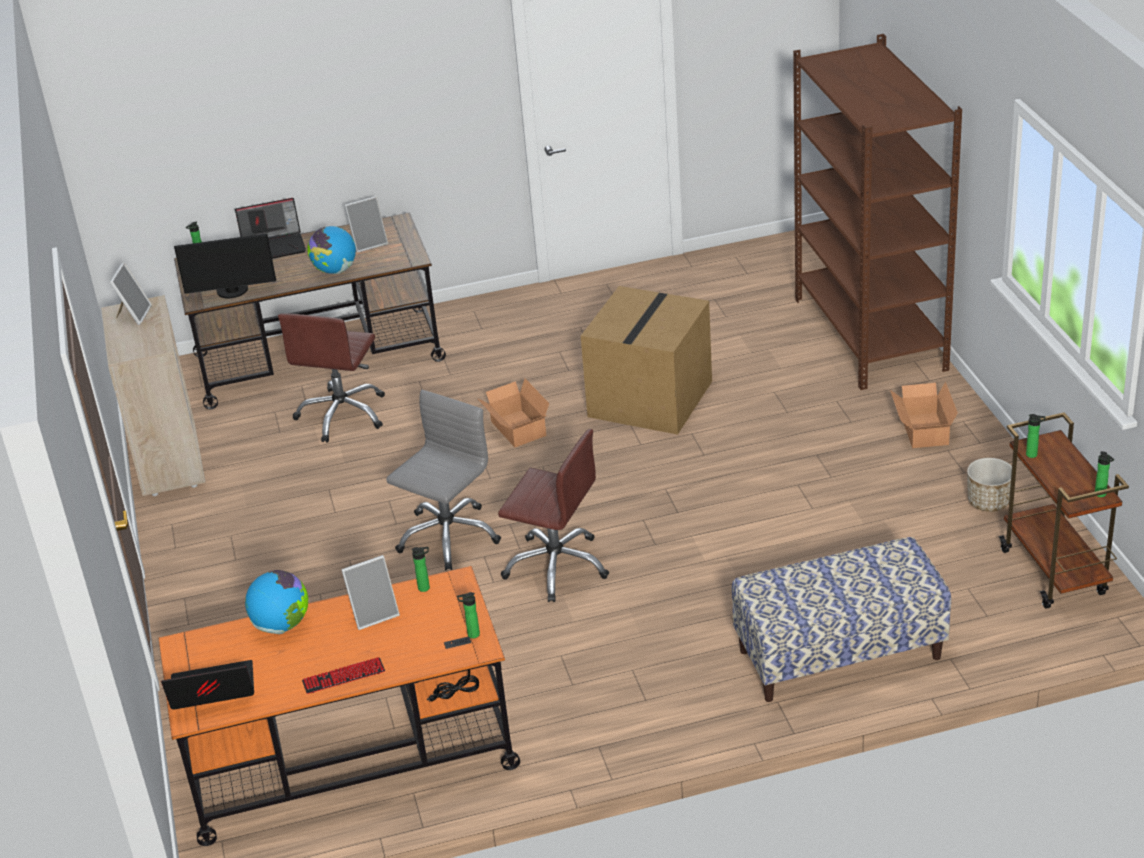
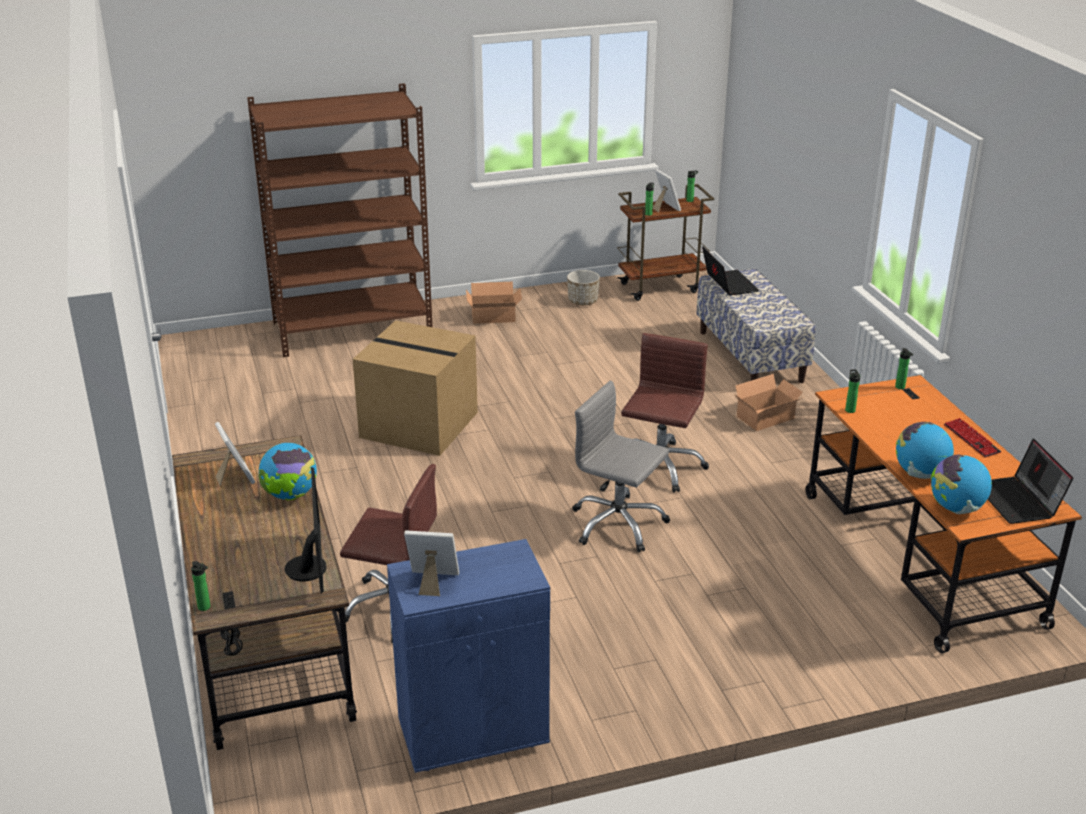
camera: 95 degrees left, 5 degrees down
(170, 465) = (471, 739): beige cabinet -> blue cabinet
(212, 642) = (956, 508): none -> globe
(274, 246) = (206, 546): laptop -> laptop (728, 284)
(374, 614) = (890, 430): picture frame -> picture frame (665, 208)
(517, 430) = (452, 493): cardboard box -> cardboard box (767, 418)

